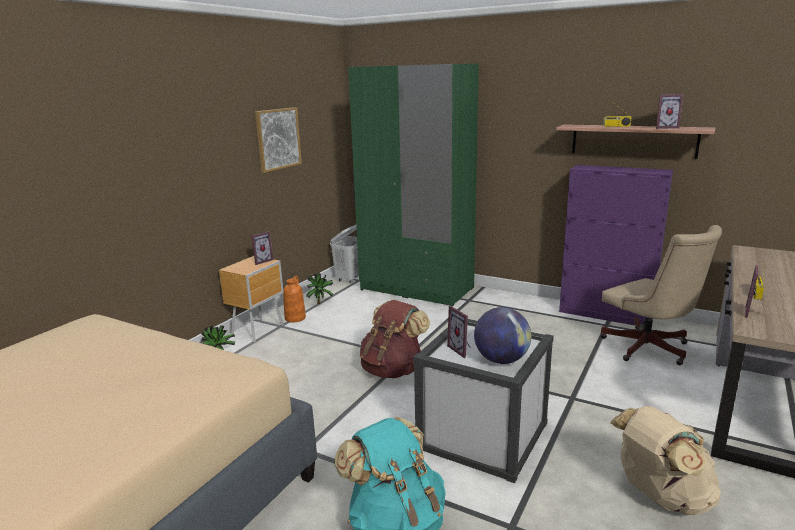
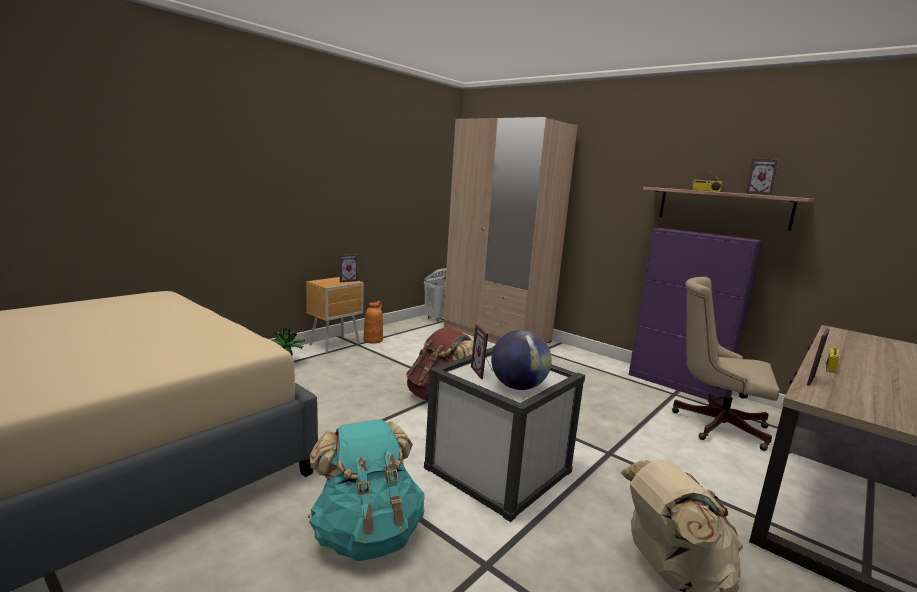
camera: 10 degrees right, 5 degrees down
(278, 139) = (384, 176): picture -> none
(320, 303) = (402, 332): potted plant -> none
(417, 288) = (496, 334): green wardrobe -> beige wardrobe
(649, 349) = (714, 424): beige office chair -> beige office chair turned 135 degrees clockwise

